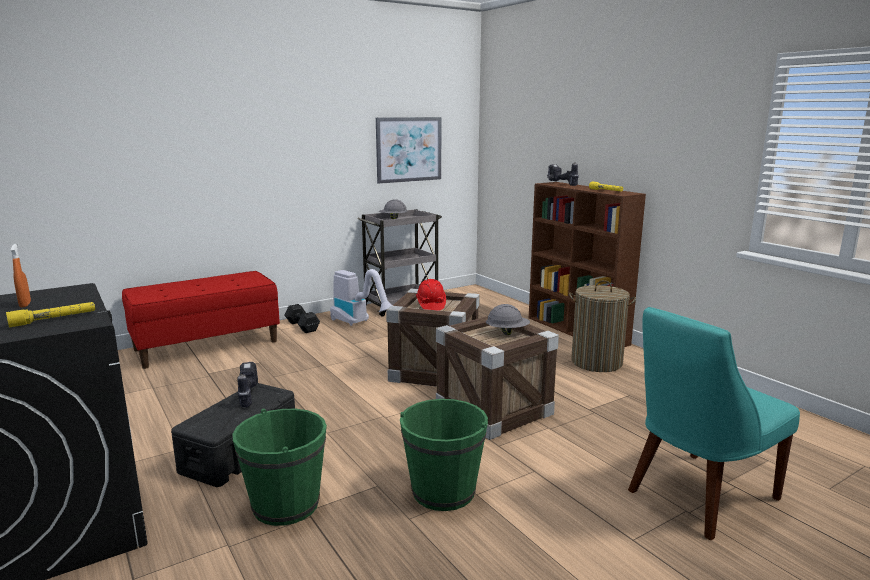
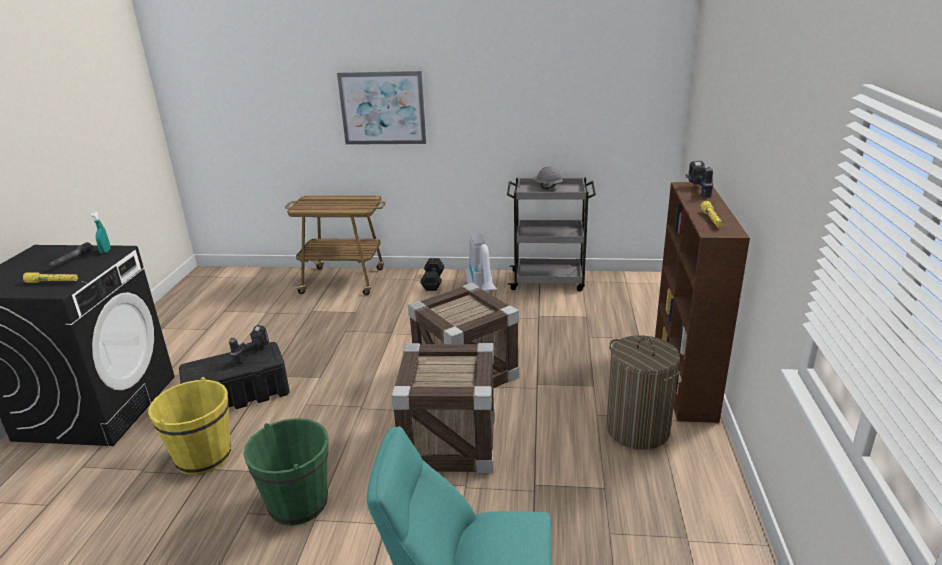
camera: 40 degrees right, 10 degrees up
(25, 304) = (71, 260): orange spray bottle -> grey flashlight
(59, 291) = (105, 251): none -> turquoise spray bottle
(207, 345) = (344, 281): red bench -> cart
(286, 505) = (204, 456): green bucket -> yellow bucket
(409, 149) = (581, 109): picture -> picture (382, 108)
(431, 305) = (460, 309): red hard hat -> none
(507, 332) = (462, 372): grey hard hat -> none

